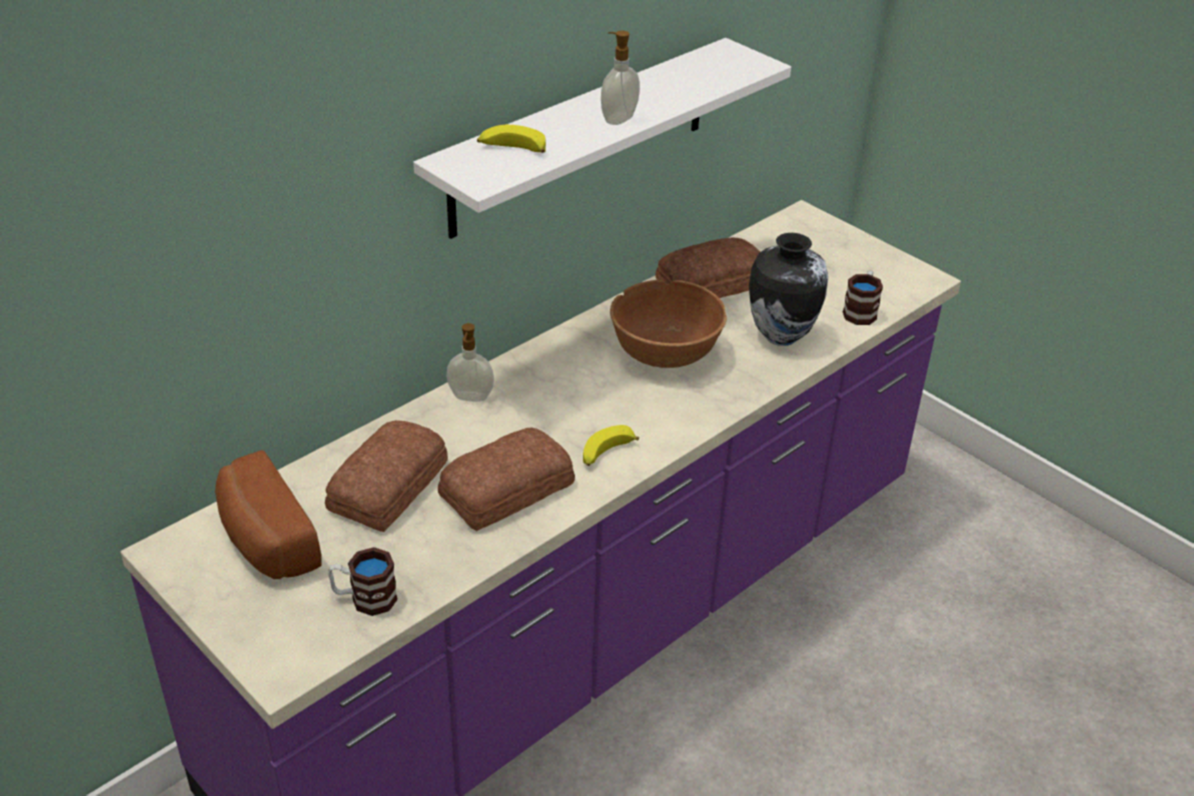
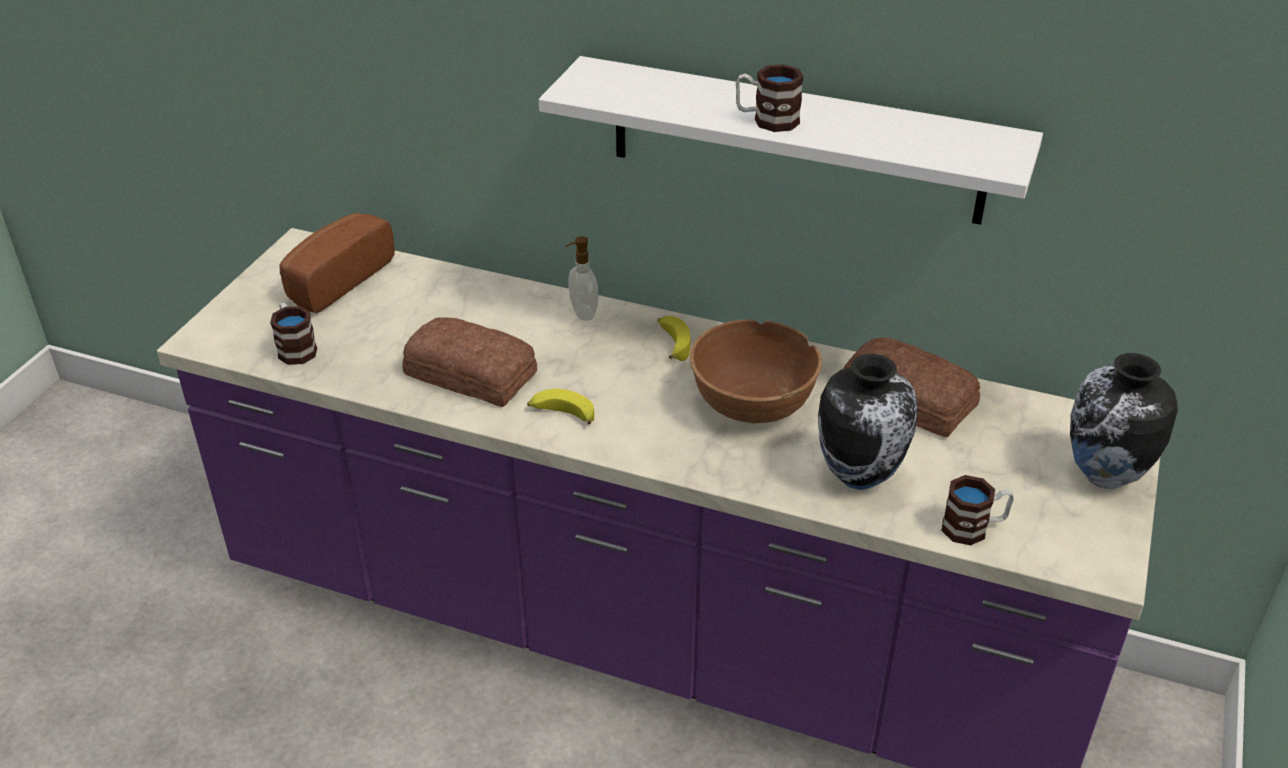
camera: 65 degrees right, 0 degrees up
(391, 486) = (435, 314): bread -> none
(511, 149) = (645, 88): banana -> banana (672, 343)
(618, 119) = (766, 120): soap dispenser -> mug
(842, 243) = (1104, 476): none -> vase

